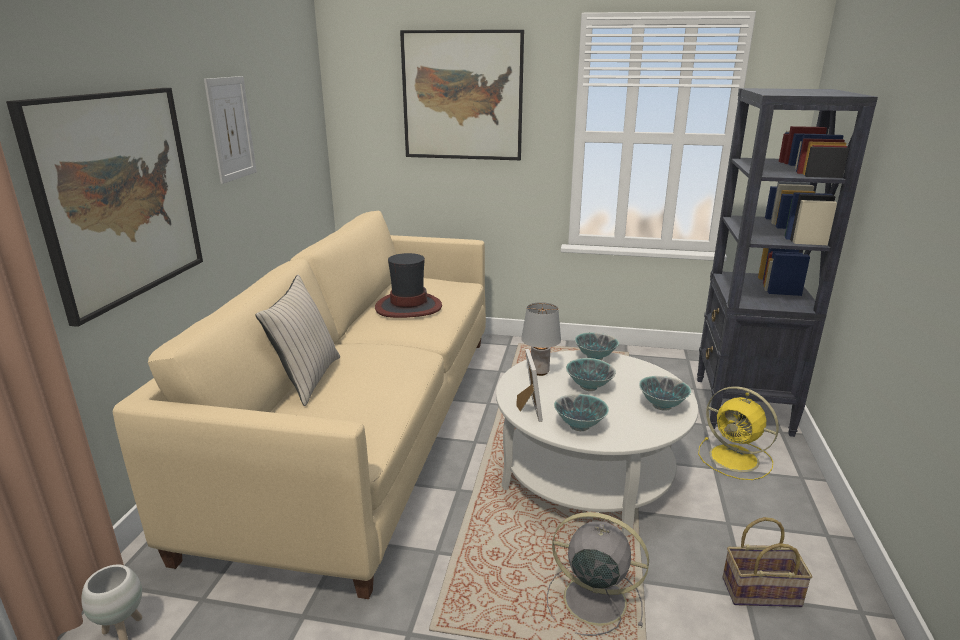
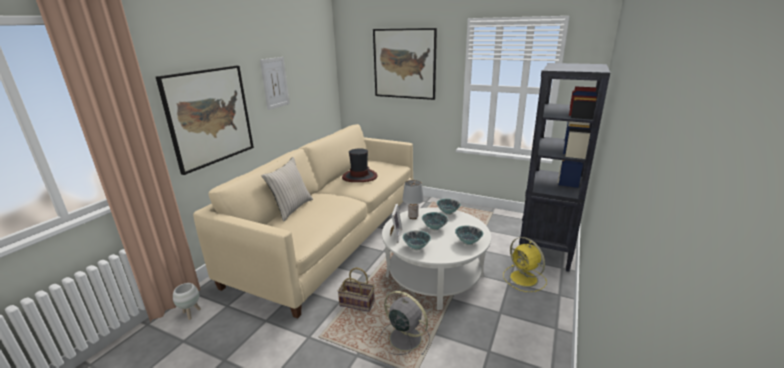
camera: 15 degrees right, 0 degrees up
(762, 591) = (499, 350): basket -> basket (358, 303)

